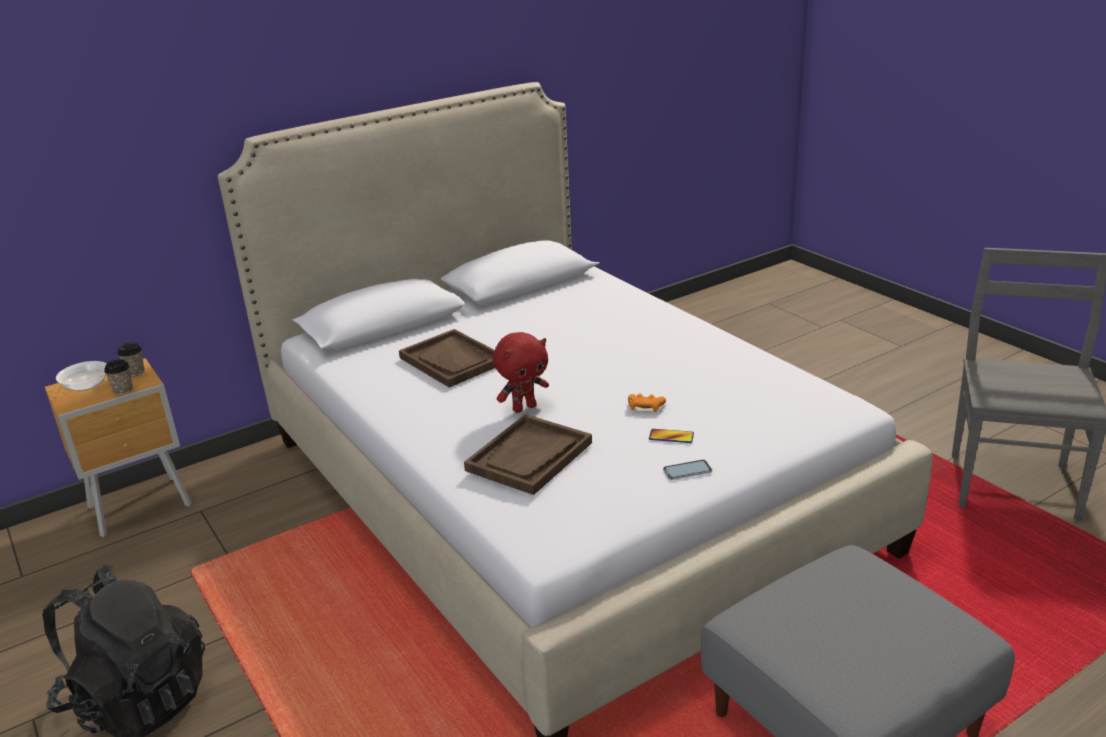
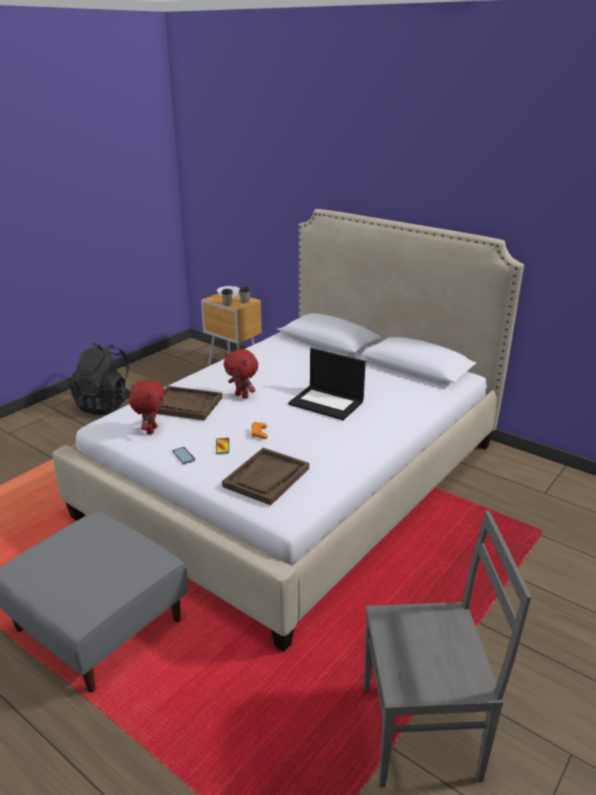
camera: 70 degrees right, 0 degrees up
(452, 360) = (291, 366): brown tray -> brown tray (266, 478)
(586, 349) = (327, 403): none -> laptop
(592, 497) = (151, 430): none -> red plush toy

